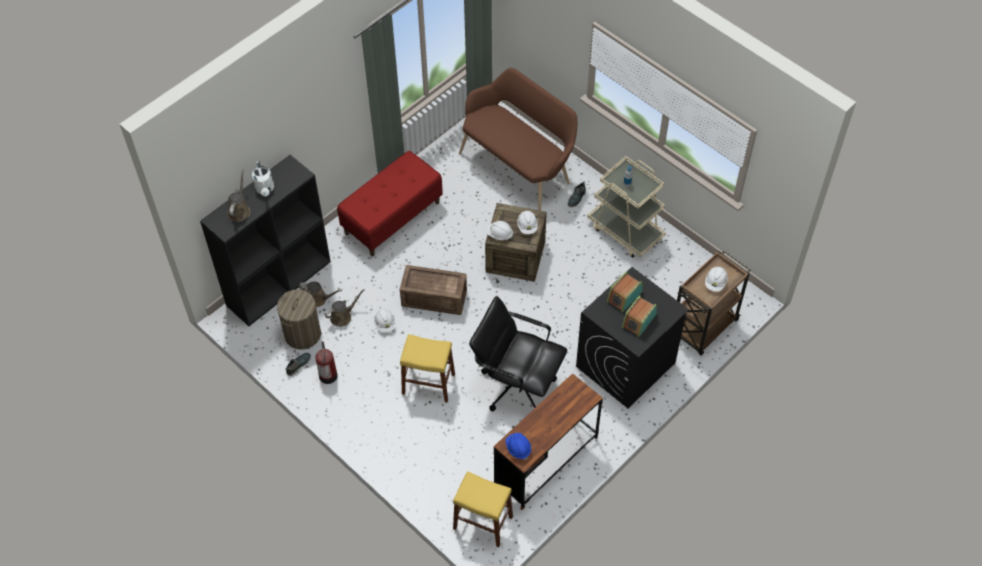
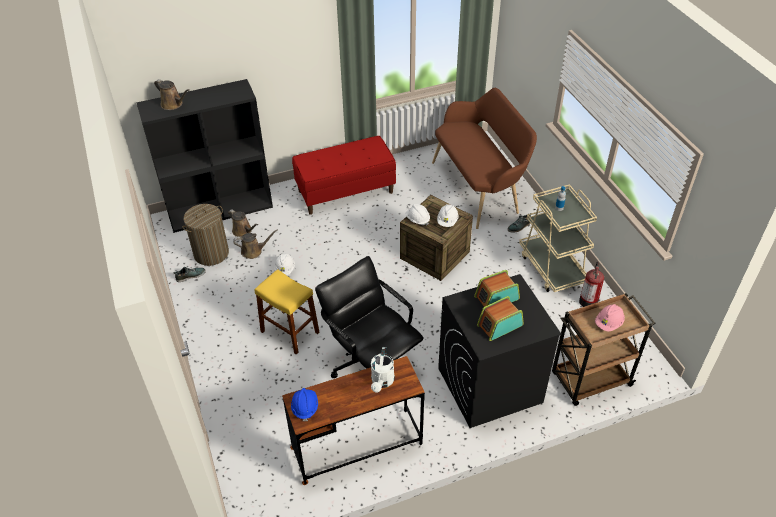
camera: 25 degrees right, 10 degrees down
(239, 210) = (173, 104): brown watering can -> brown watering can turned 90 degrees clockwise
(265, 190) = (206, 96): white watering can -> white watering can (382, 382)
(328, 374) = (209, 292): fire extinguisher -> fire extinguisher (588, 300)
(433, 297) = (340, 263): crate -> none
(483, 522) = (258, 481): yellow stool -> none
(715, 283) = (608, 323): white hard hat -> pink hard hat

